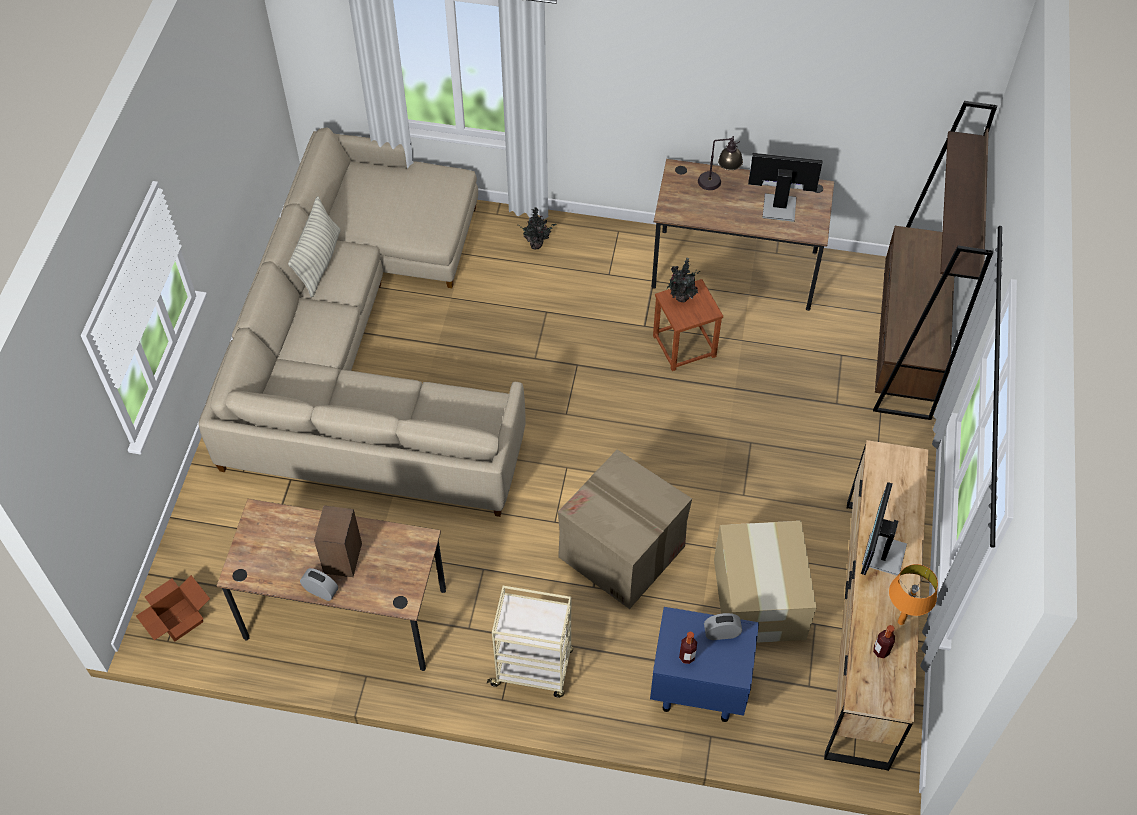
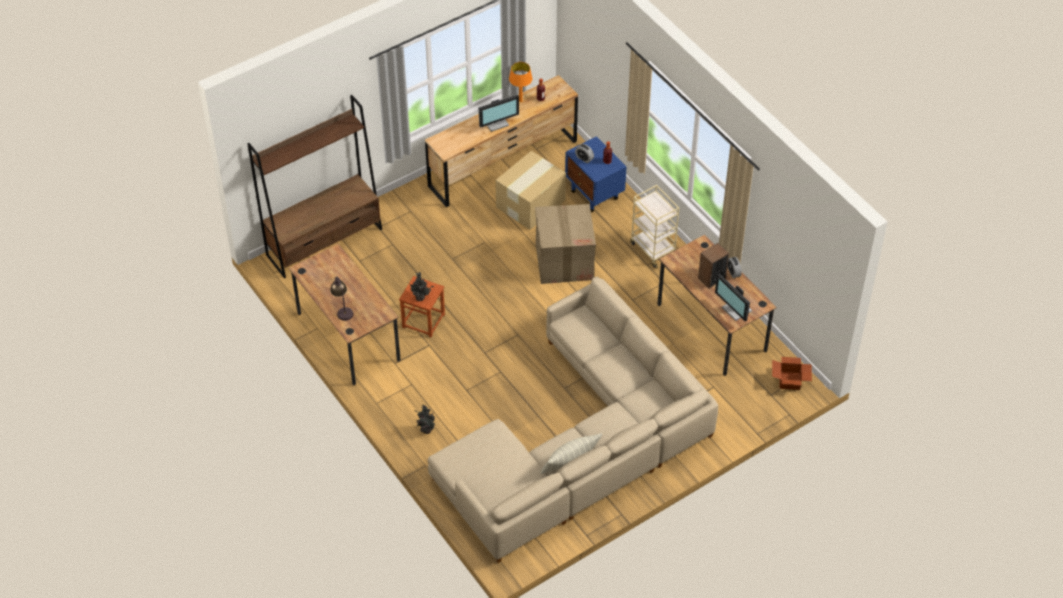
camera: 135 degrees left, 5 degrees down
(778, 206) = (332, 276): monitor -> monitor (736, 310)

